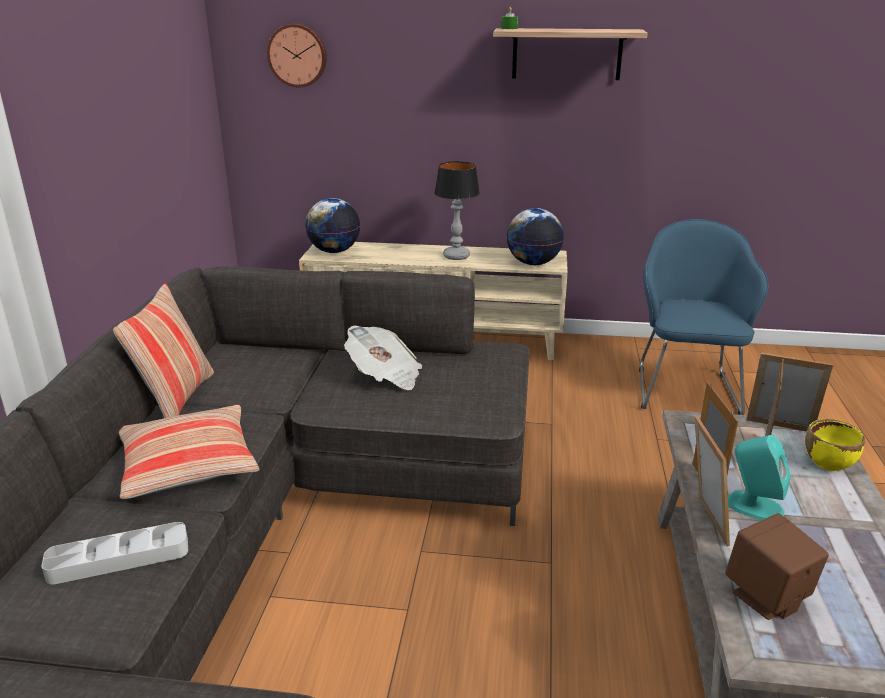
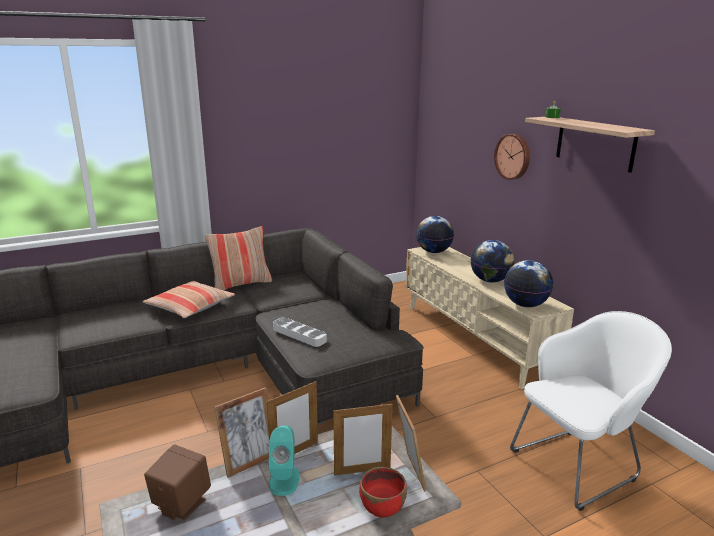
camera: 55 degrees right, 5 degrees down
(119, 558) = (115, 321): grey tray -> grey tray (299, 335)
(298, 55) = (450, 121): wall clock -> wall clock (513, 156)
(385, 375) = (317, 317): newspaper -> none
(456, 256) = (490, 280): table lamp -> globe
(685, 388) = (578, 464): blue armchair -> white armchair
(829, 462) = (382, 507): yellow bowl -> red bowl

